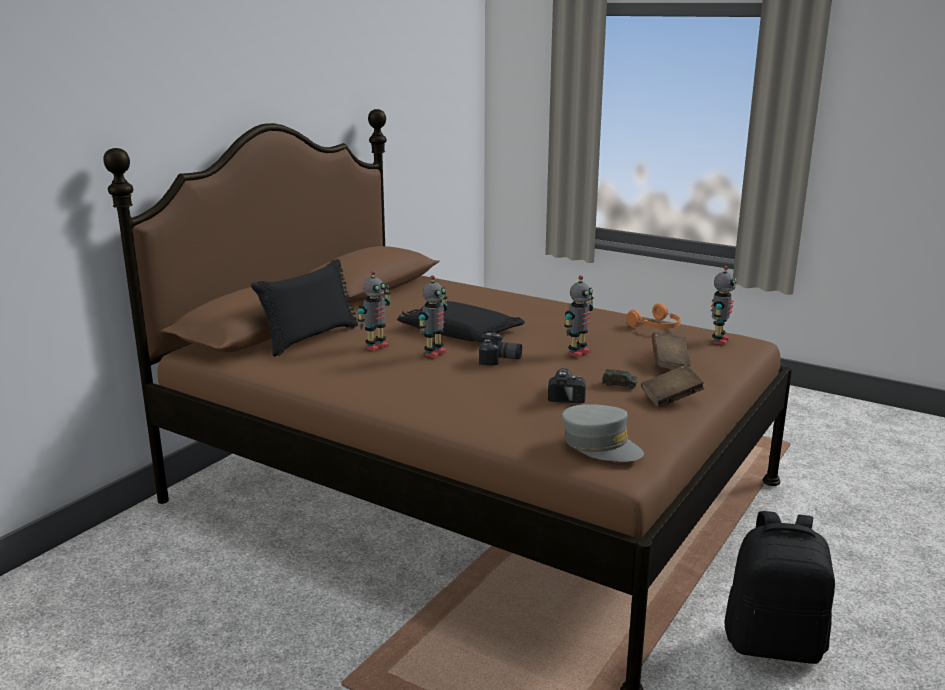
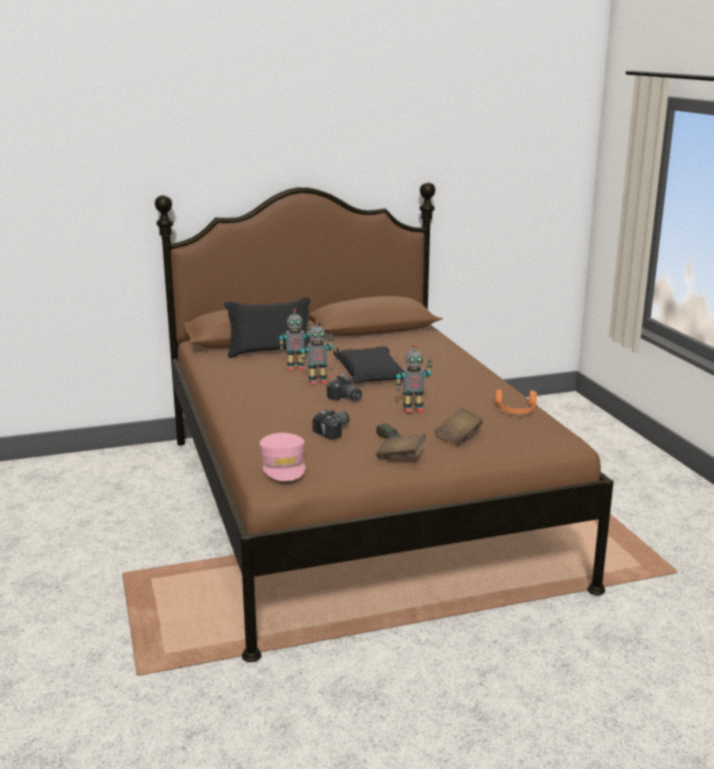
camera: 40 degrees right, 0 degrees up
(600, 445) = (283, 466): grey cap -> pink cap
(718, 341) = (540, 434): toy robot -> none
(774, 643) = (391, 682): black backpack -> none

